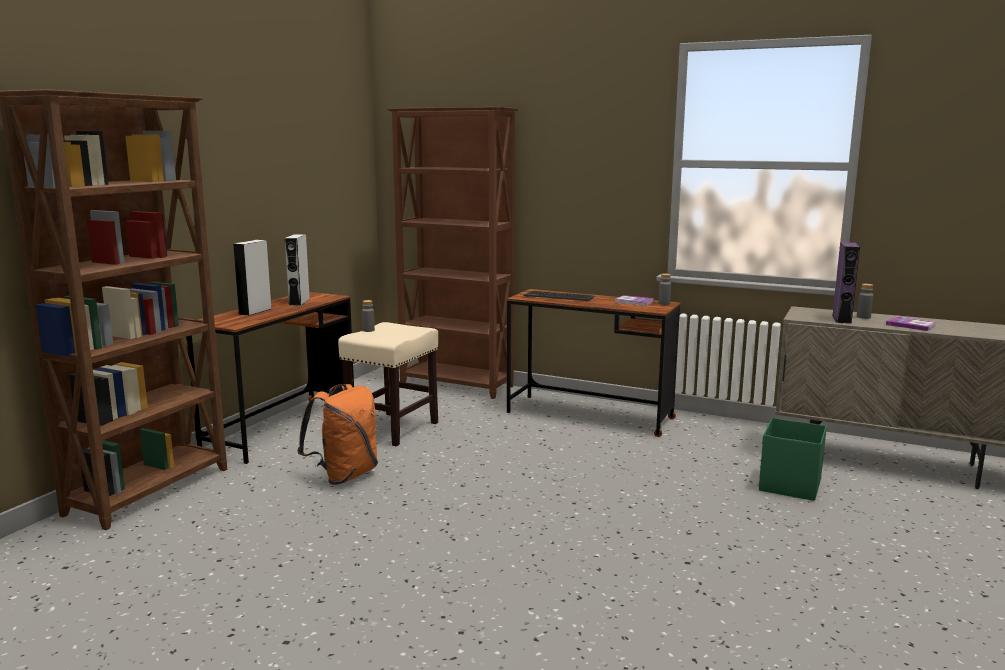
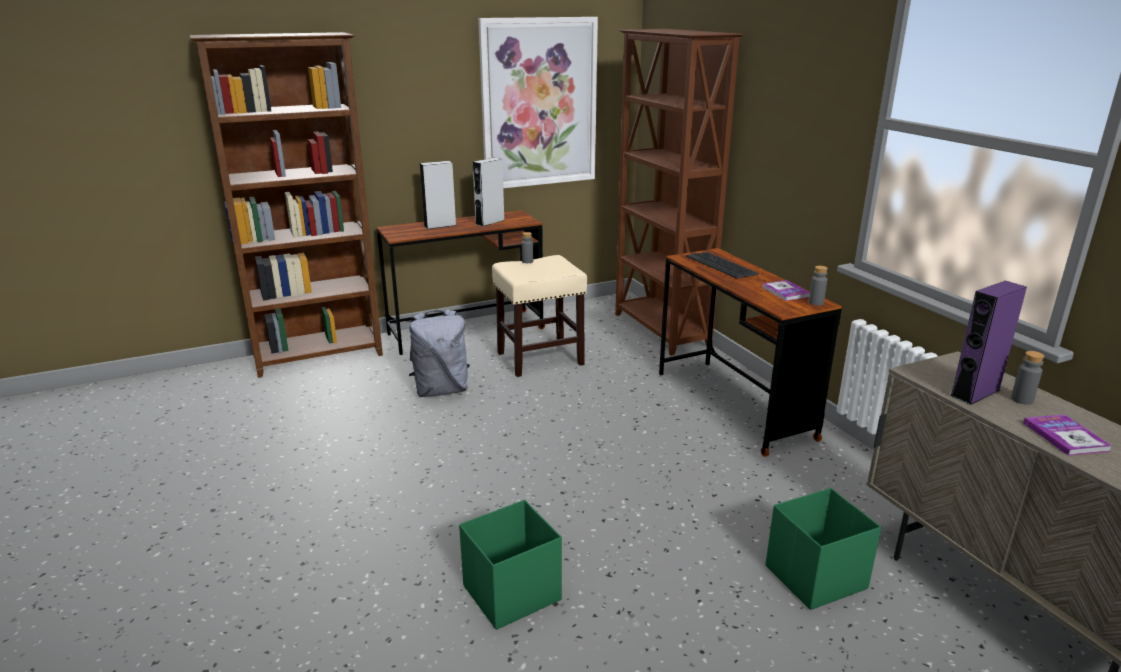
camera: 40 degrees right, 10 degrees up
(309, 181) = (539, 103): none -> picture
(344, 475) = (441, 390): orange backpack -> grey backpack
(651, 571) = (510, 593): none -> green storage box

